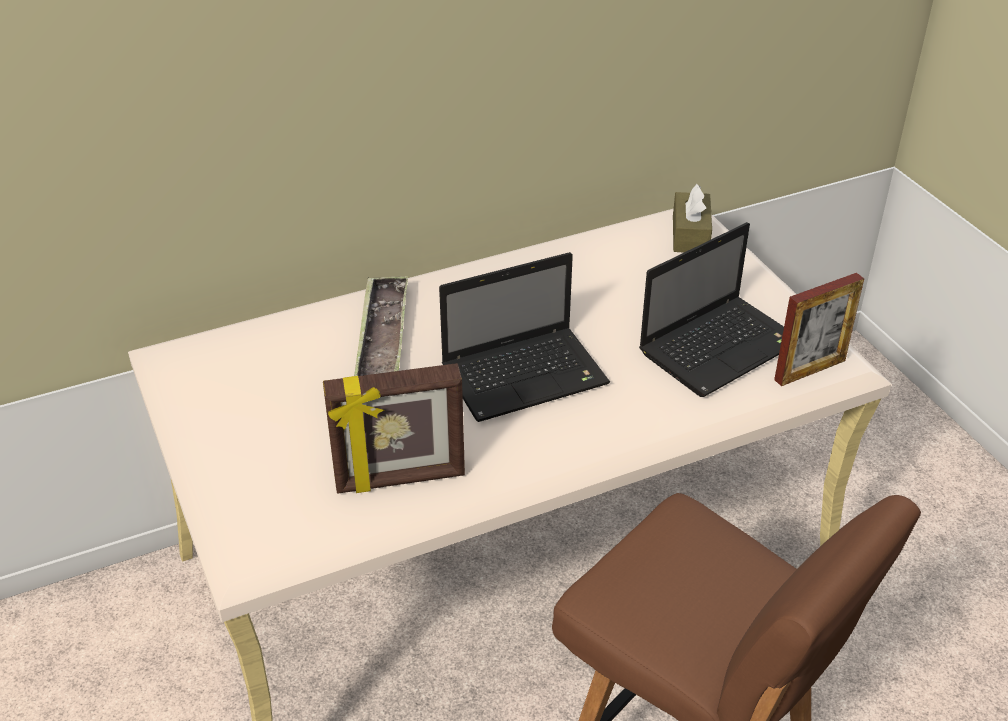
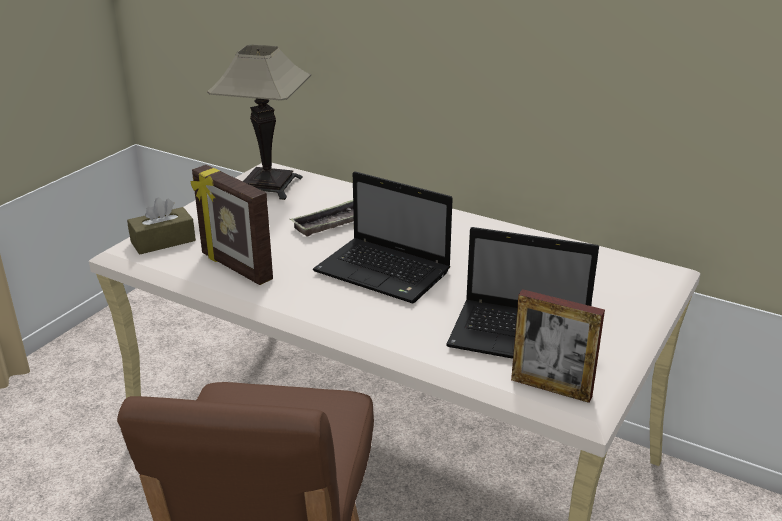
camera: 55 degrees right, 10 degrees down
(219, 374) = (268, 185): none -> table lamp
(690, 234) = (642, 278): brown tissue box -> brown tissue box (163, 241)

